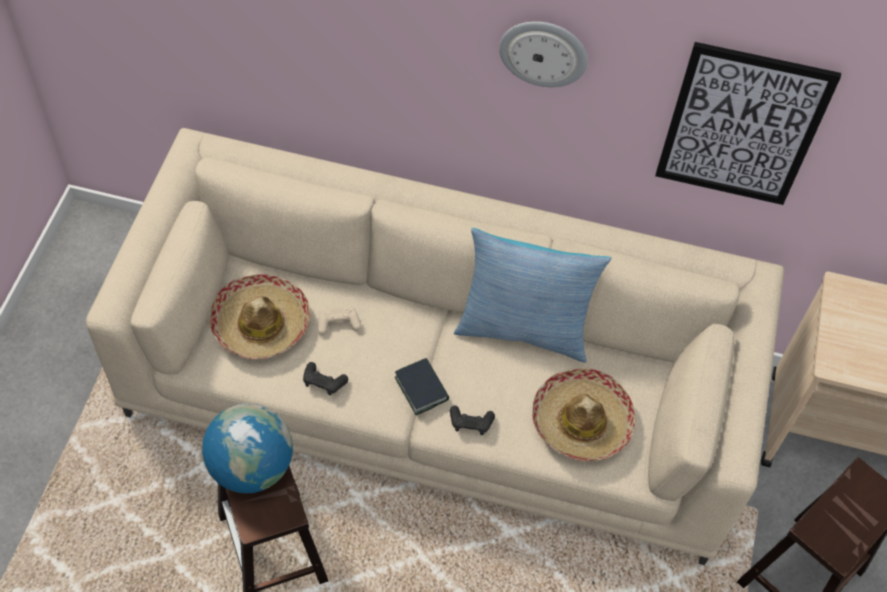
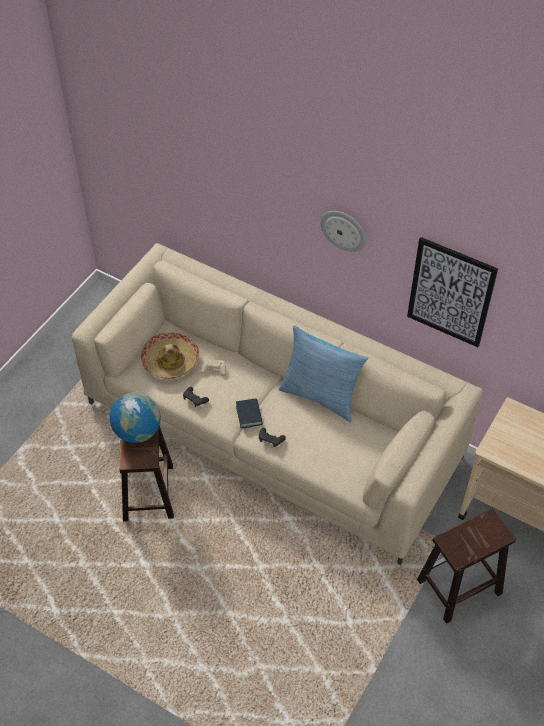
camera: 20 degrees right, 5 degrees down
(581, 422) = (335, 454): hat -> none

